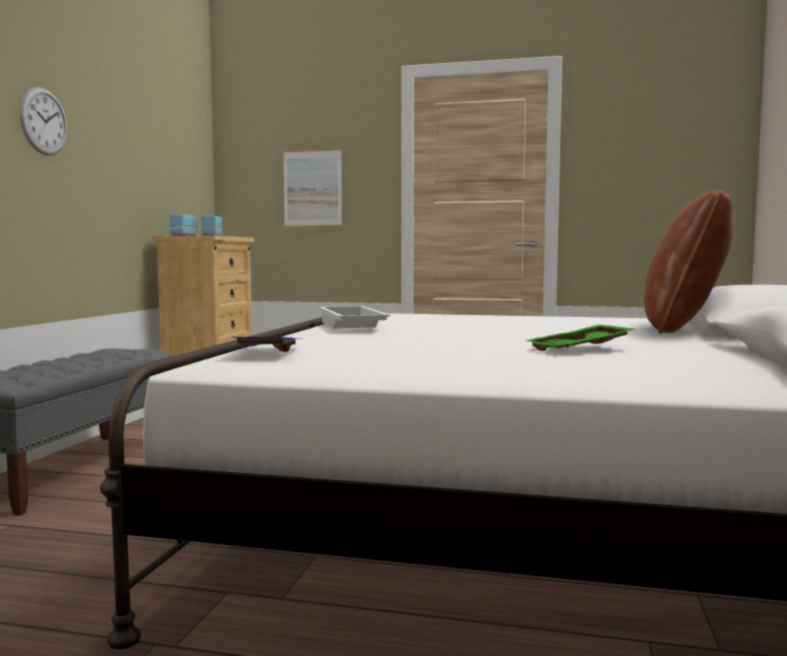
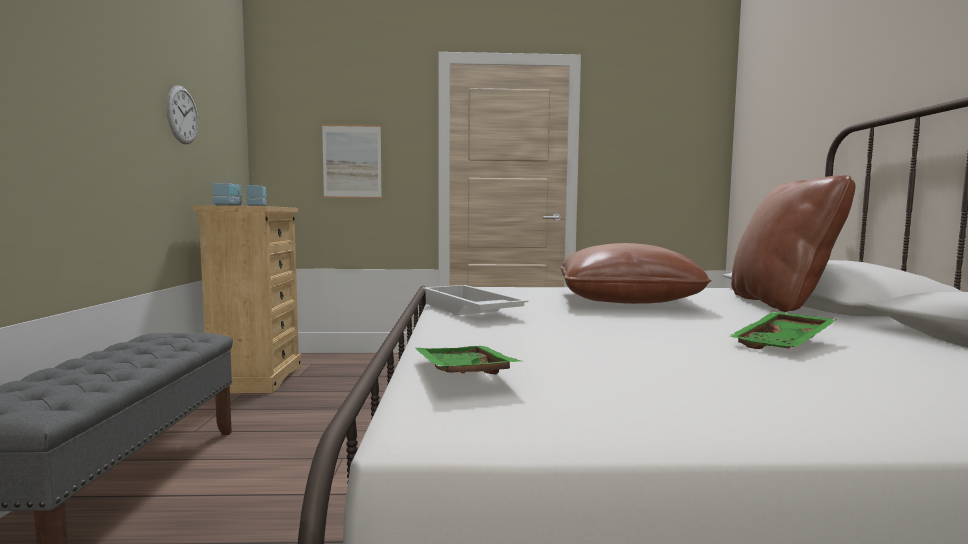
camera: 15 degrees left, 0 degrees up
(44, 121) = (66, 67): wall clock -> wall clock (182, 115)
(266, 353) = (460, 374): blue tray -> green tray
(521, 324) = (625, 300): none -> brown pillow

